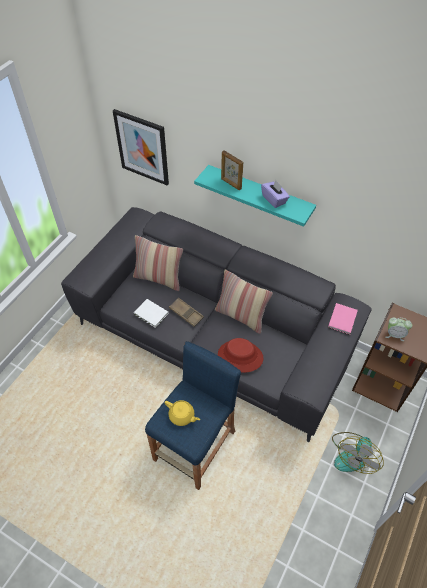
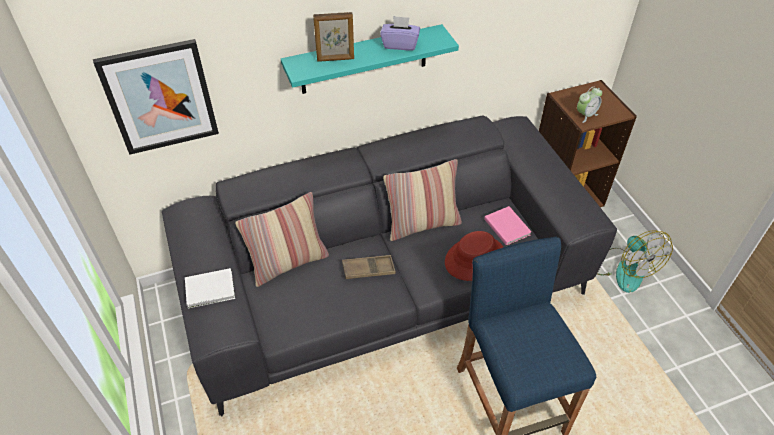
camera: 50 degrees left, 5 degrees down
(151, 314) = (335, 303): white book -> white book (211, 290)
(182, 416) = (531, 350): yellow teapot -> none
(343, 319) = (524, 141): pink book -> pink book (507, 226)

